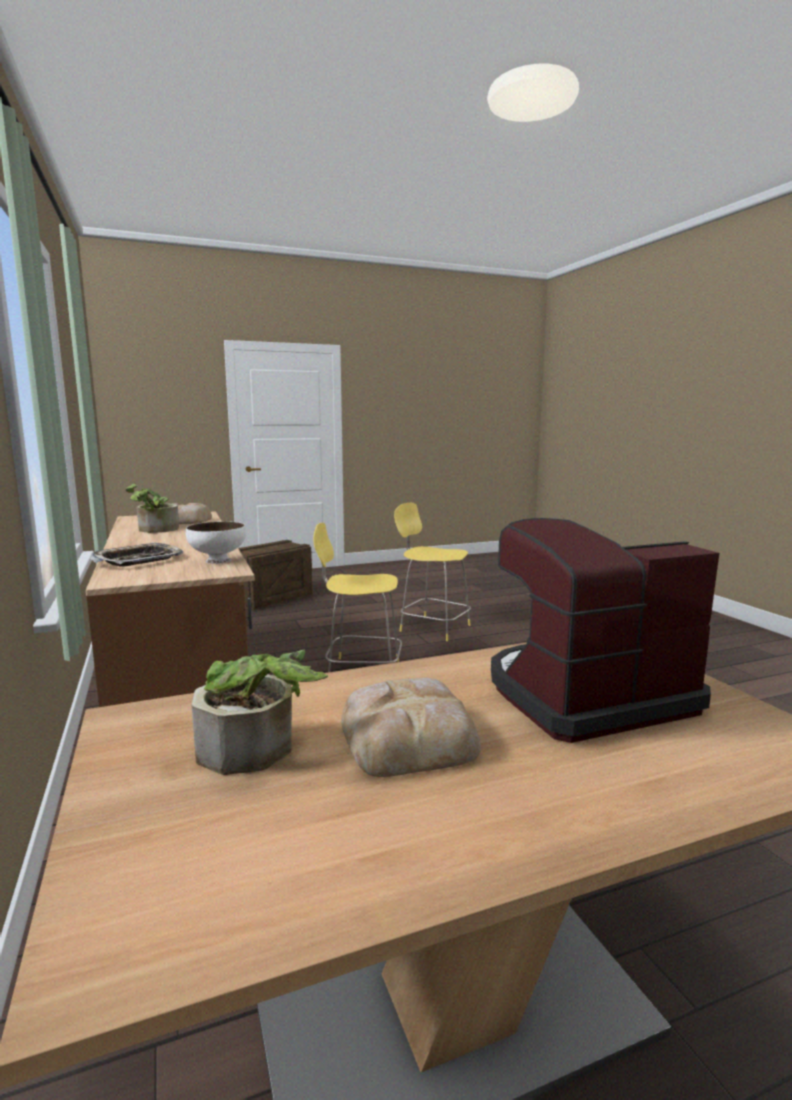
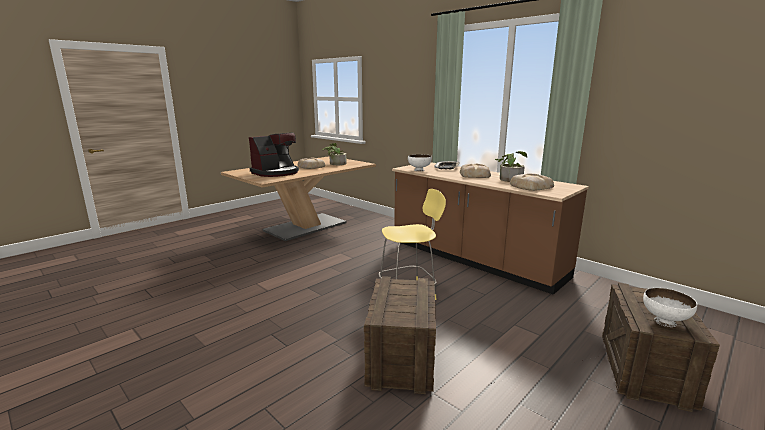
camera: 155 degrees right, 5 degrees up
(168, 540) = (475, 175): none -> bread
(281, 546) = (664, 321): none -> white bowl
(432, 628) = (401, 359): yellow stool -> crate

